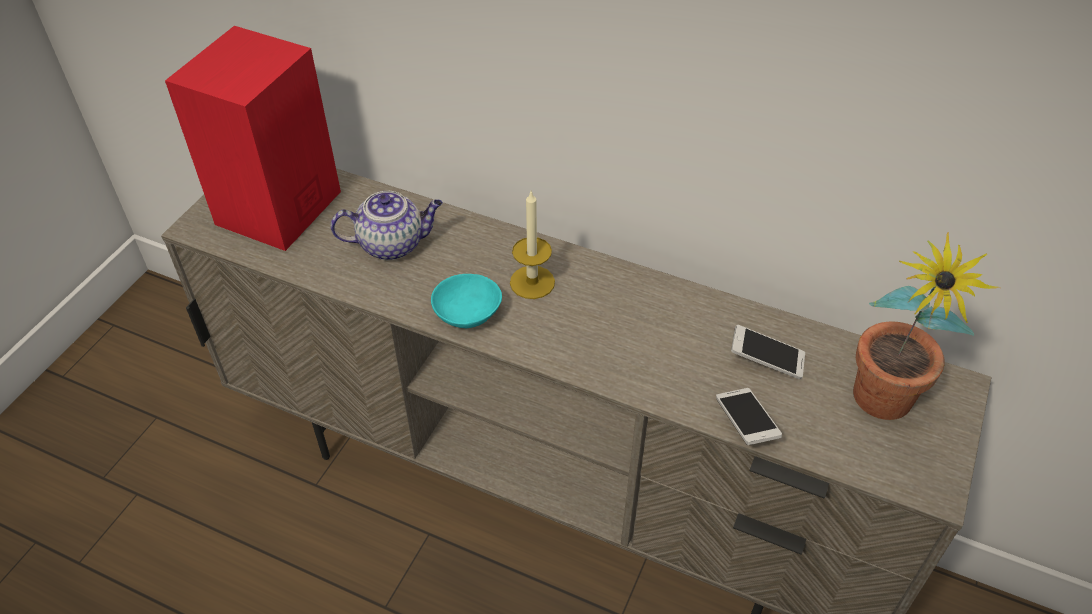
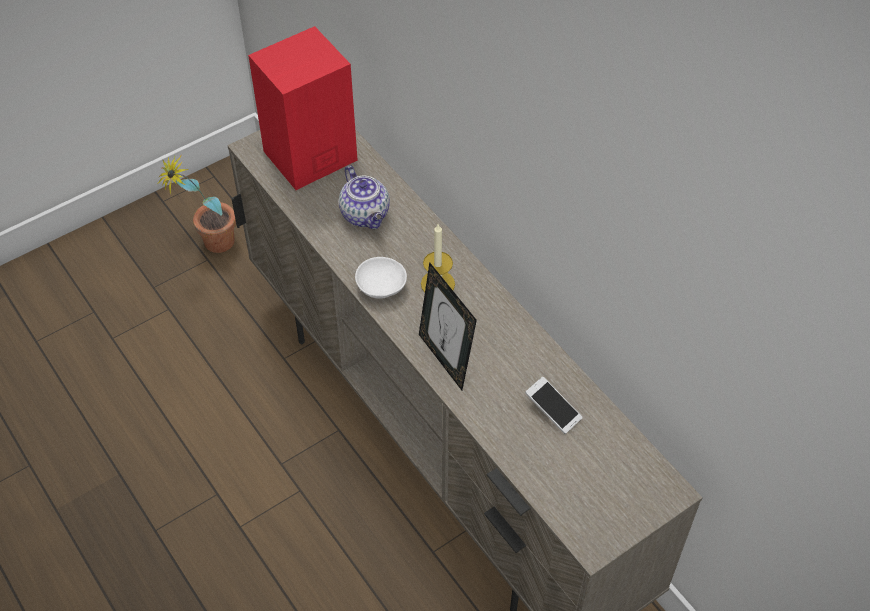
camera: 30 degrees right, 5 degrees up
(393, 244) = (366, 215): teapot -> teapot turned 45 degrees clockwise
(468, 310) = (382, 285): turquoise bowl -> white bowl
(604, 359) = (445, 359): none -> picture frame
(746, 423) = (504, 444): phone -> none
(878, 410) = (600, 479): potted plant -> potted plant (210, 245)

